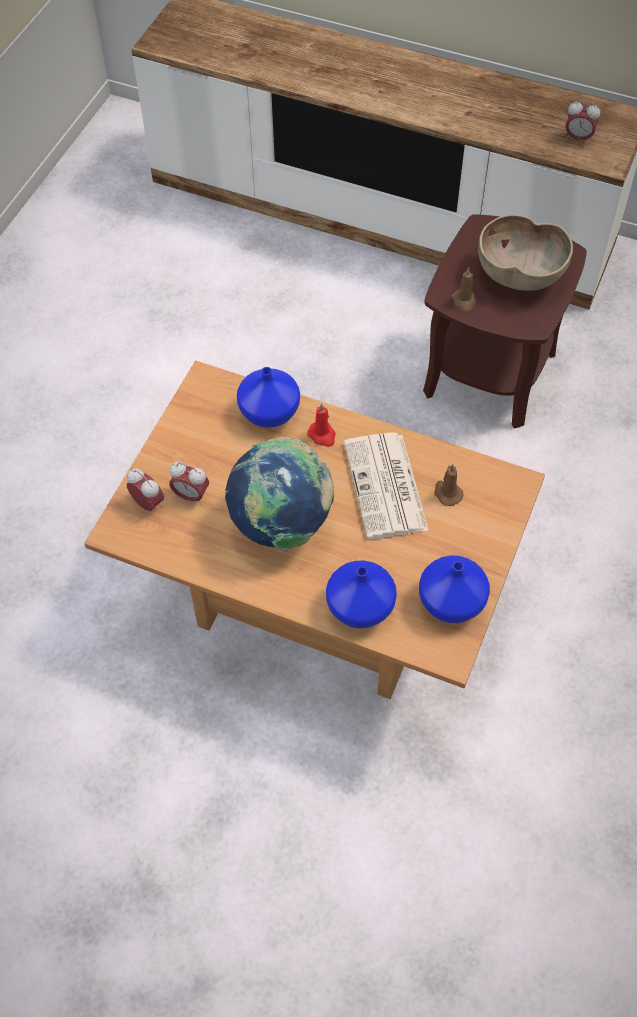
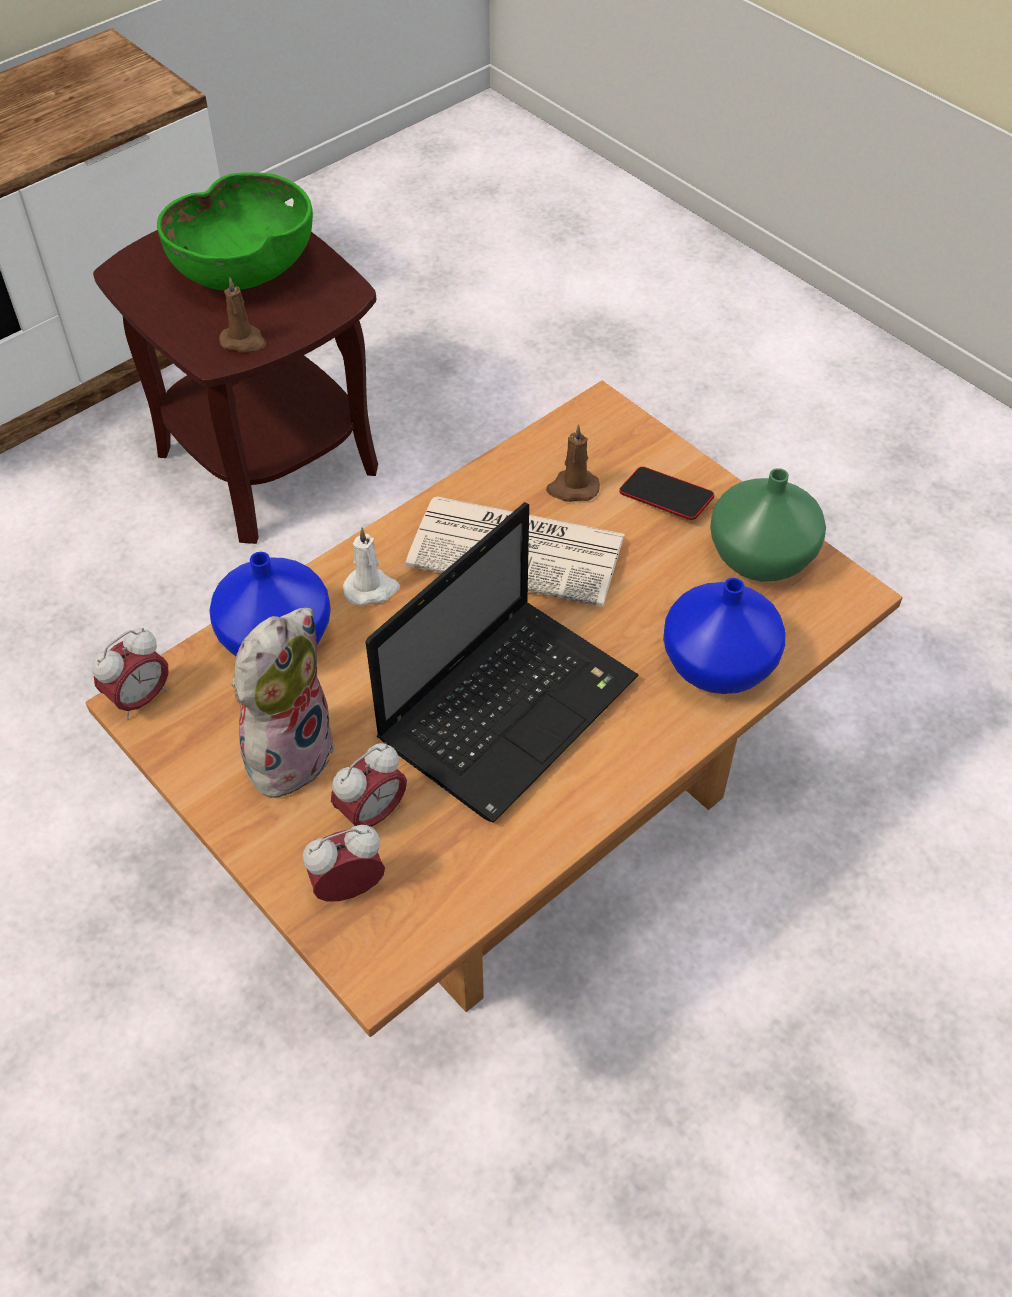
camera: 65 degrees left, 5 degrees down
(208, 447) = (287, 750): none -> plush toy
(282, 524) = (510, 706): globe -> laptop
(322, 435) = (371, 589): red candle -> white candle
(450, 602) = (760, 559): blue vase -> green vase
(468, 540) = (665, 498): none -> phone
(519, 274) = (245, 271): brown bowl -> green bowl
(578, 138) = (92, 100): alarm clock -> alarm clock (140, 699)

